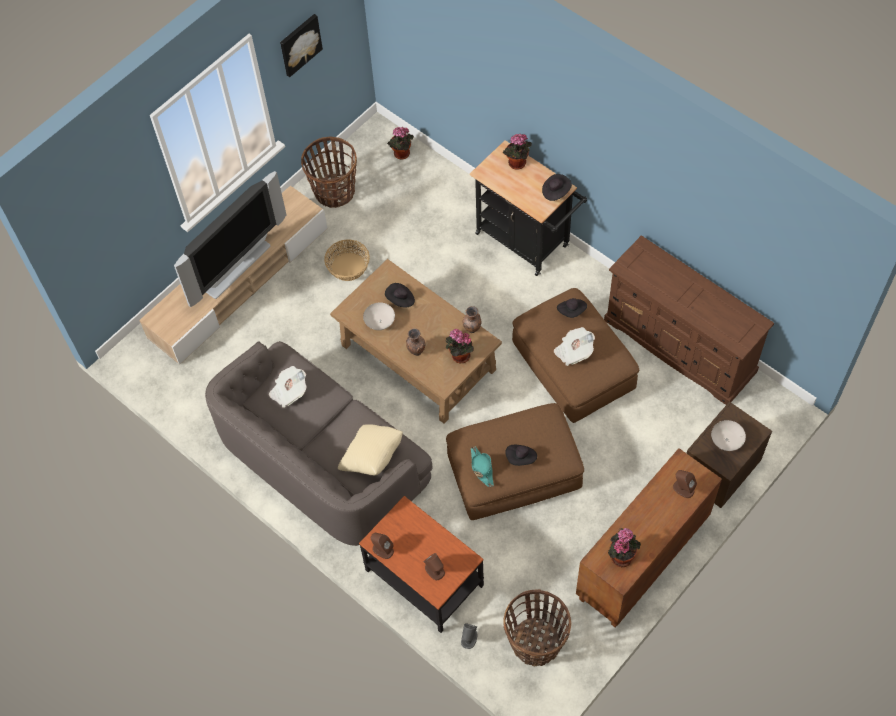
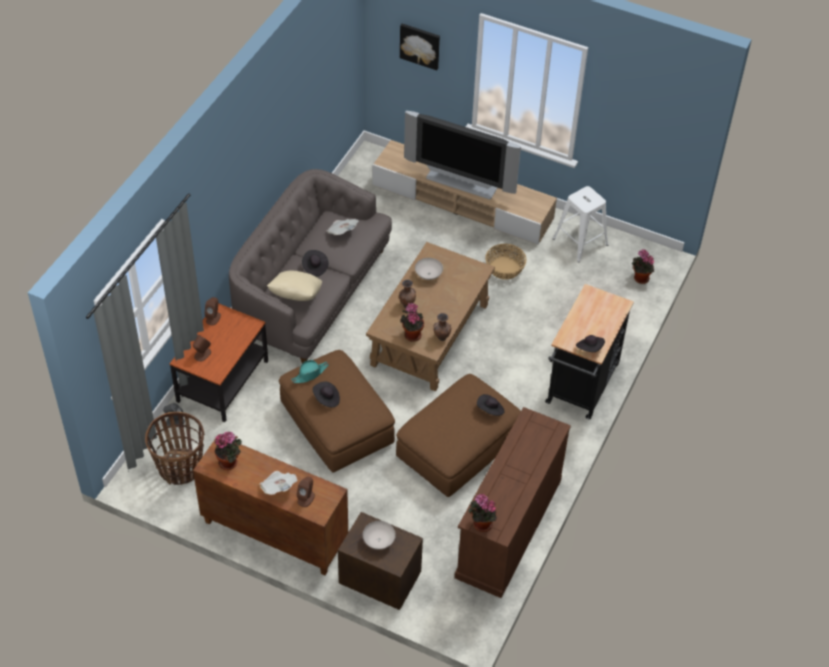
camera: 70 degrees right, 10 degrees down
(299, 44) = (628, 107): picture -> picture (420, 45)
(334, 191) = (579, 241): basket -> white stool
(400, 300) = (455, 284): black hat -> black hat (314, 267)
(517, 164) = (609, 315): potted plant -> potted plant (481, 524)
(573, 351) = (446, 418): newspaper -> newspaper (278, 487)

